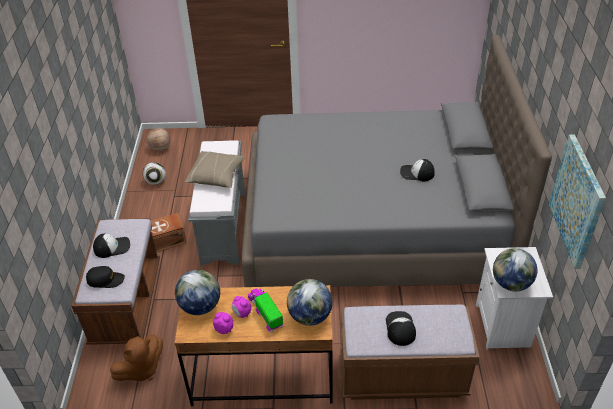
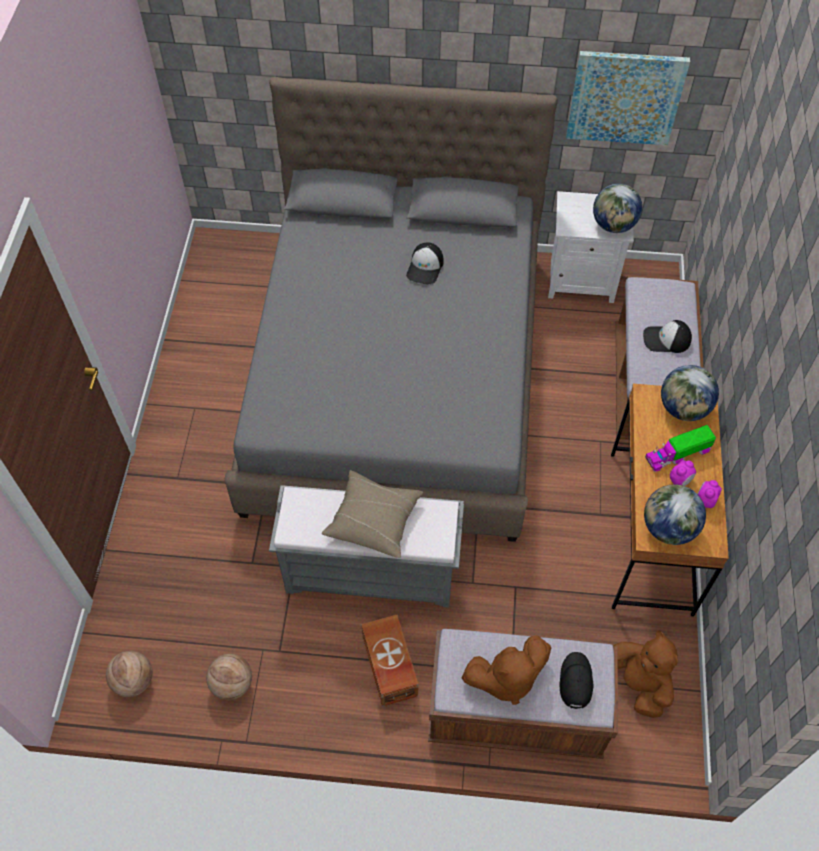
camera: 85 degrees left, 15 degrees up
(112, 247) = (506, 678): cap -> brown plush toy
(156, 181) = (232, 684): football -> basketball

